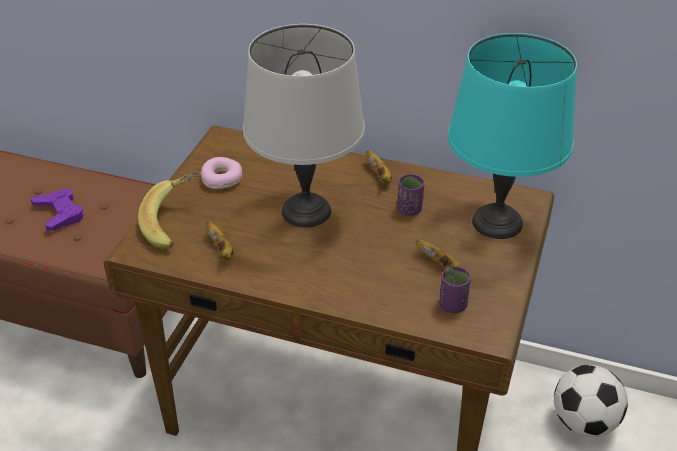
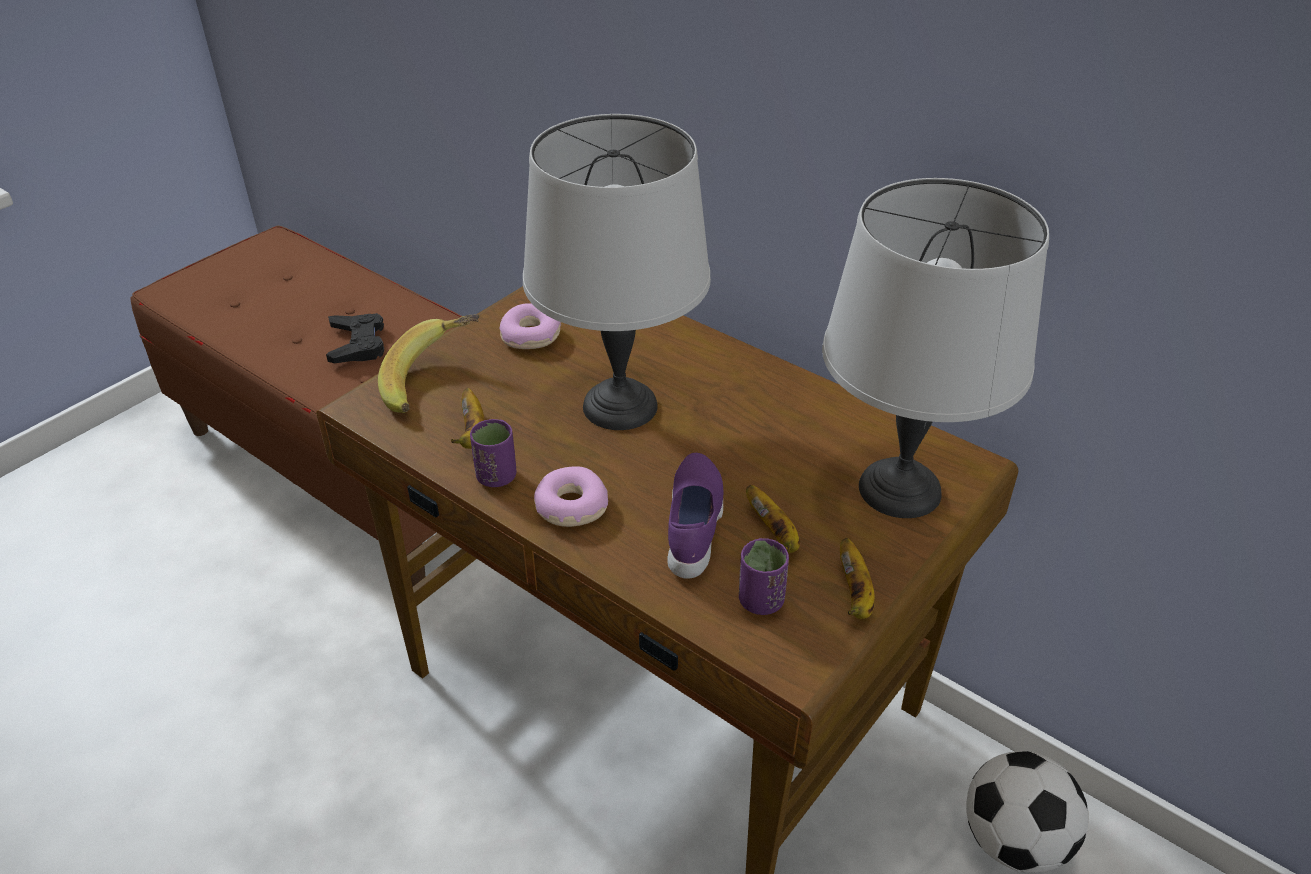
camera: 20 degrees right, 0 degrees up
(59, 213) = (357, 344): purple game controller -> black game controller
(311, 280) = (570, 507): none -> donut
(379, 176) = (754, 379): banana -> banana (855, 595)
(393, 273) = (695, 527): none -> purple shoe
(409, 210) = (772, 439): purple cup -> purple cup (496, 477)
(497, 223) = (899, 491): turquoise table lamp -> grey table lamp

